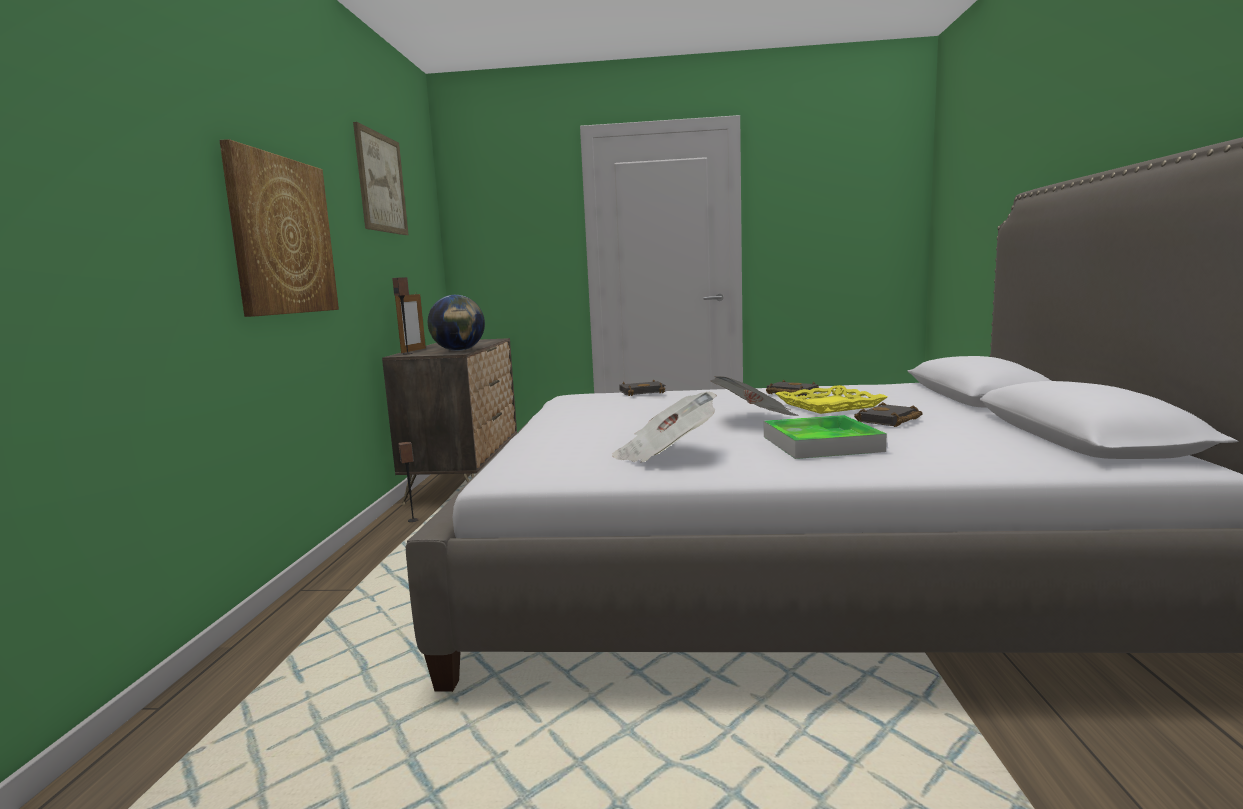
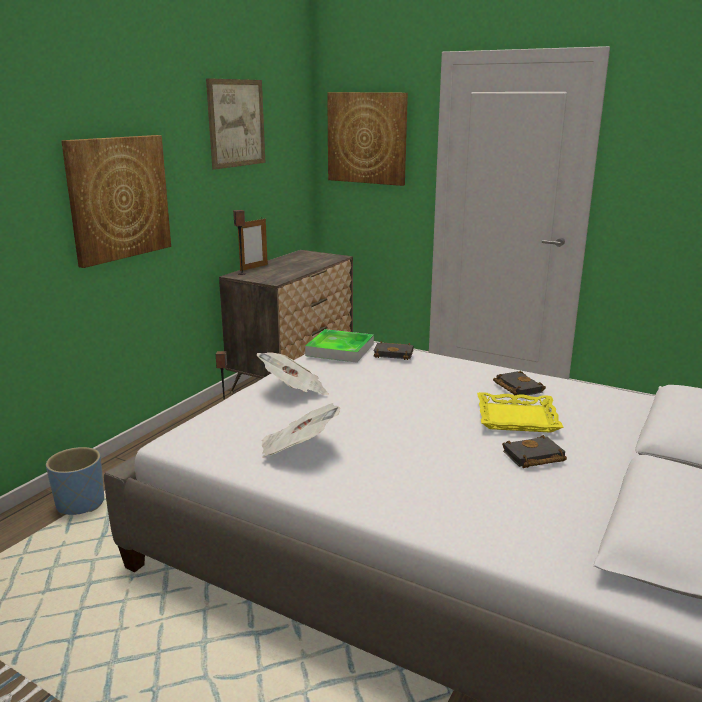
camera: 25 degrees right, 10 degrees up
(294, 647) = (81, 504): none -> blue planter
(459, 350) = (281, 277): globe -> none
(505, 217) = (367, 138): none -> picture
(755, 420) = (424, 422): newspaper -> newspaper (294, 390)
(821, 444) = (424, 473): tray -> tray (340, 350)

